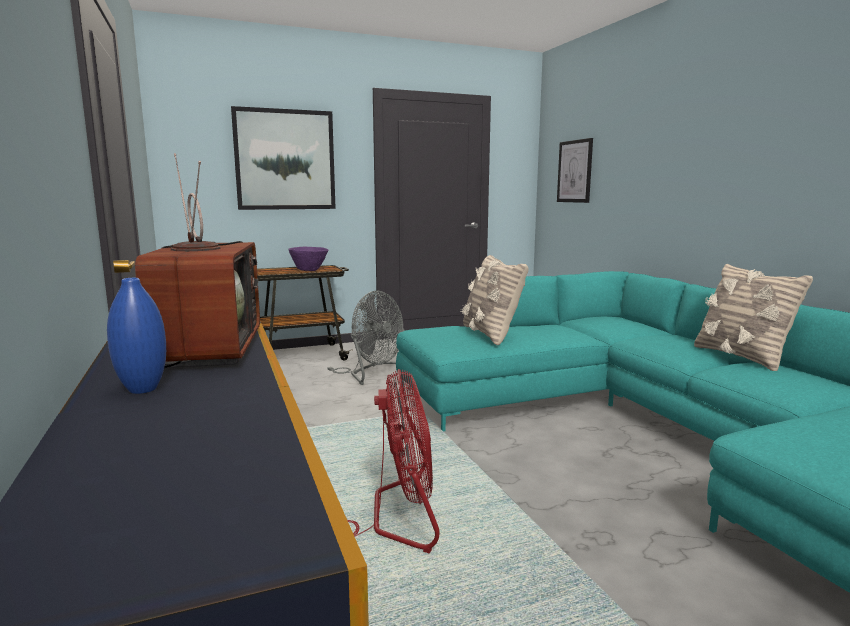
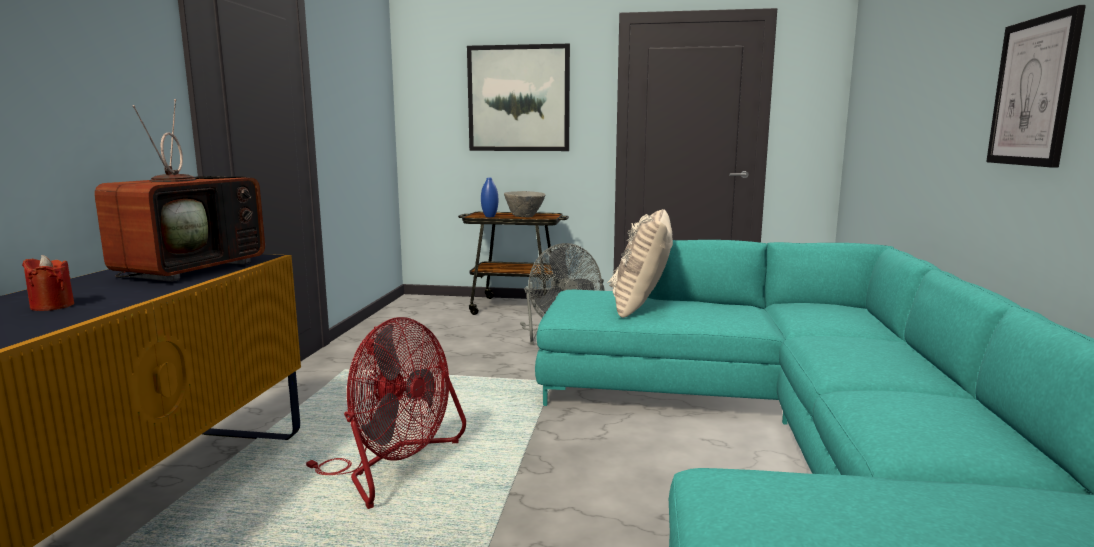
camera: 30 degrees right, 0 degrees up
(142, 389) = (77, 289): blue vase -> blue vase (489, 216)
(188, 411) = (52, 306): none -> red candle
(309, 270) = (524, 216): purple bowl -> grey bowl
(575, 171) = (875, 103): picture -> picture (1033, 92)
(741, 357) = (928, 385): beige pillow -> none

